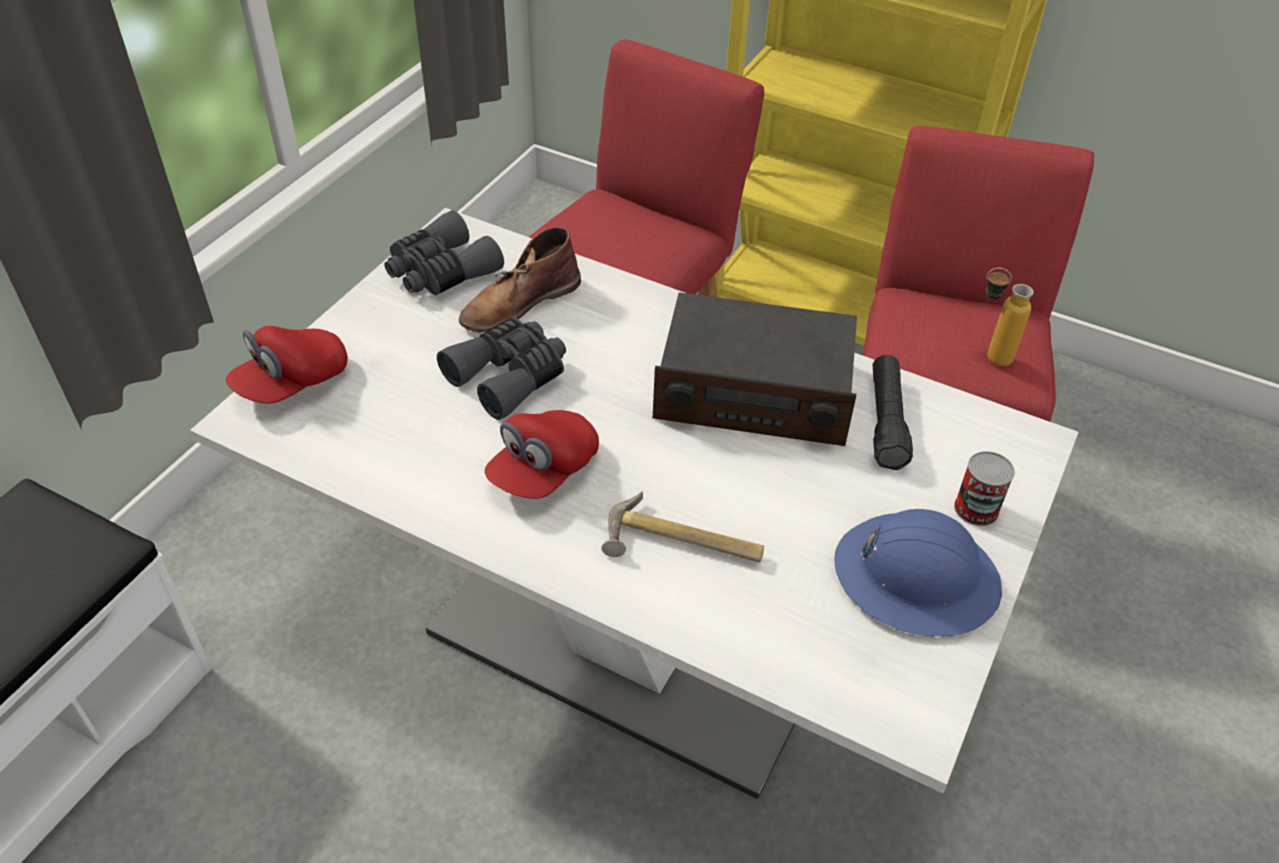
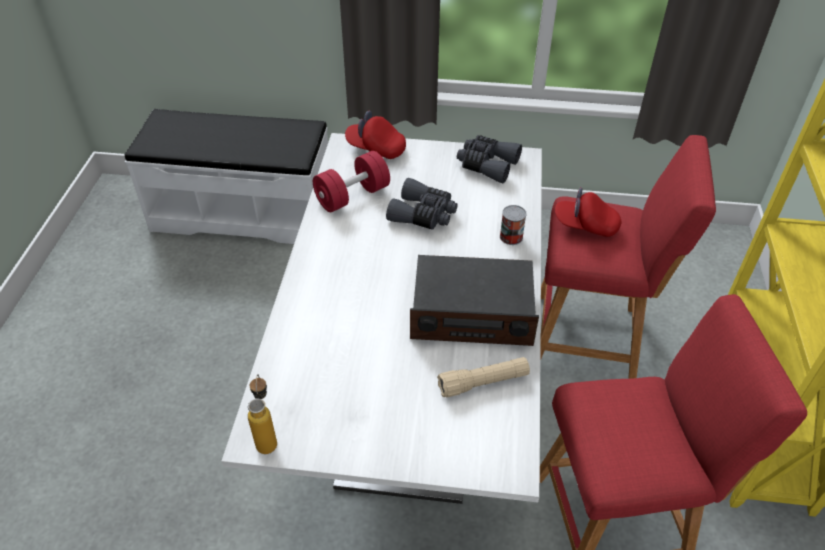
camera: 70 degrees right, 0 degrees up
(401, 449) = (352, 196): none -> red dumbbell
(519, 302) = (482, 199): brown boot -> none
(543, 471) = (363, 247): red cap -> red cap (585, 225)
(682, 546) = (337, 313): hammer -> none
(754, 391) = (472, 314): radio -> radio turned 75 degrees counterclockwise
(886, 422) = (483, 383): black flashlight -> beige flashlight
(915, 576) = (360, 421): blue hard hat -> none
(976, 509) = (430, 444): can -> can (511, 237)
(988, 356) = (618, 447): bottle -> bottle (267, 438)

